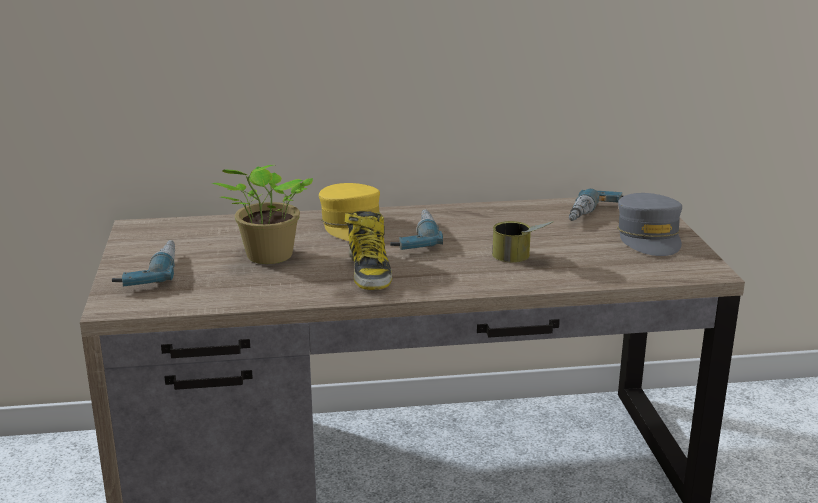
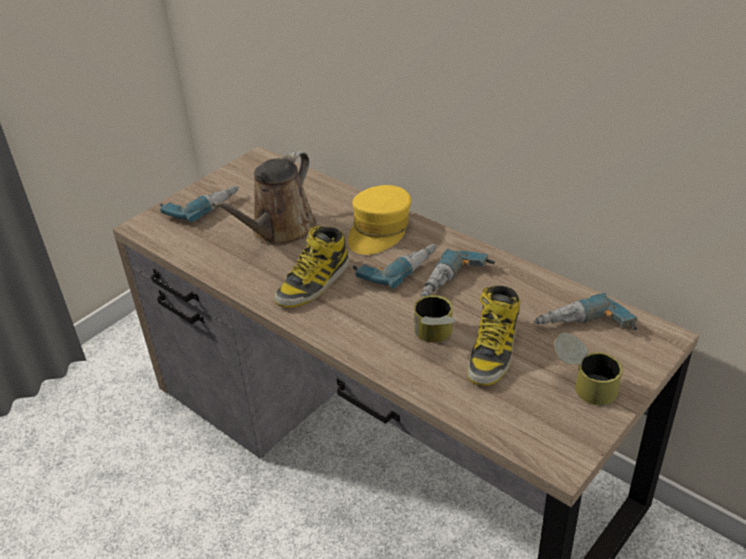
camera: 50 degrees right, 15 degrees up
(267, 257) = (280, 231): potted plant -> brown watering can
(475, 229) = (456, 284): none -> power drill
(569, 247) = (493, 351): none -> boot
(649, 237) = (584, 384): grey cap -> can

